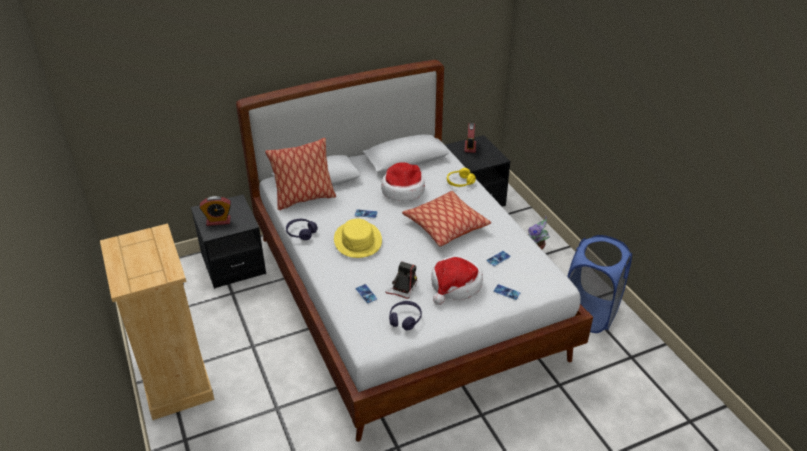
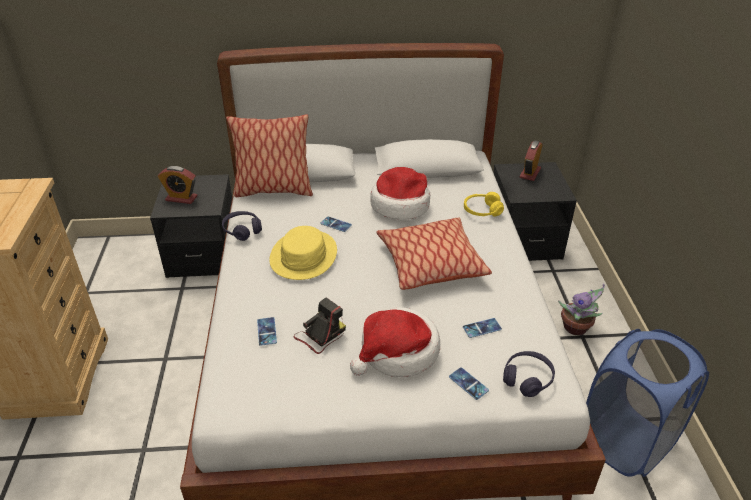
camera: 20 degrees right, 0 degrees up
(405, 319) = (297, 384): purple headphones -> purple headphones (527, 379)

